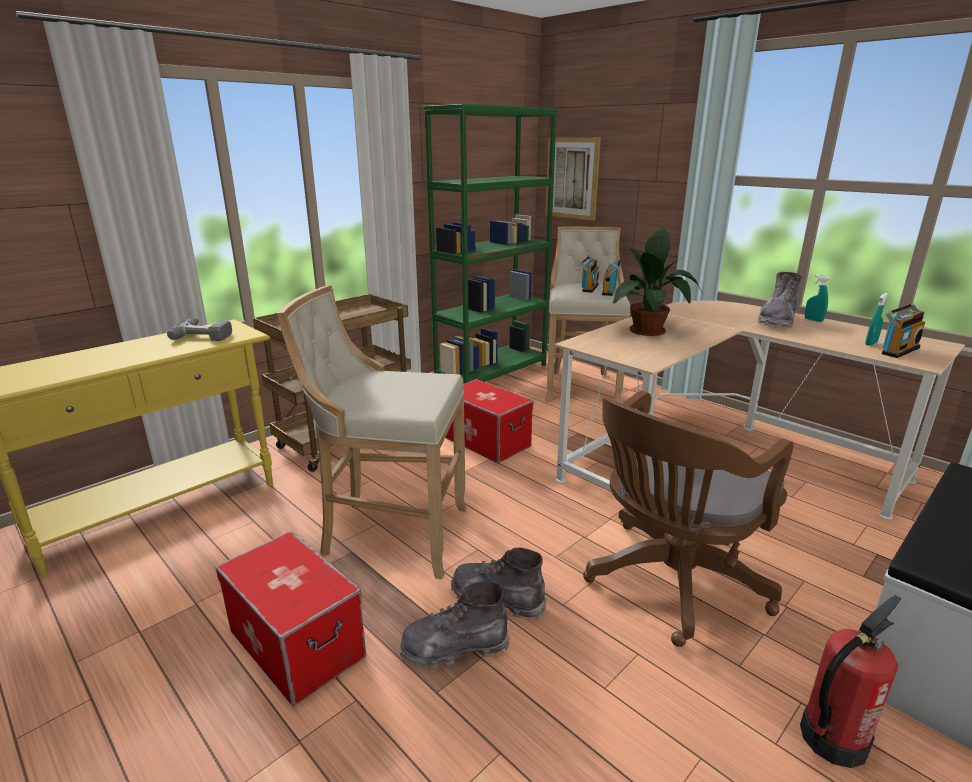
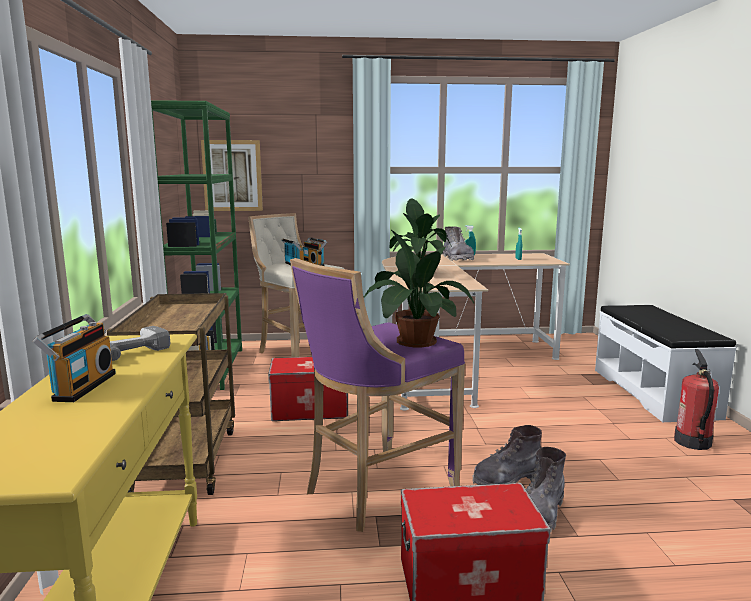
camera: 50 degrees left, 10 degrees down
(390, 534) = (375, 491): beige stool -> purple stool
(407, 400) = (412, 341): none -> potted plant
(670, 583) = (550, 425): brown office chair -> none
(897, 350) = (533, 259): radio -> radio (81, 386)

